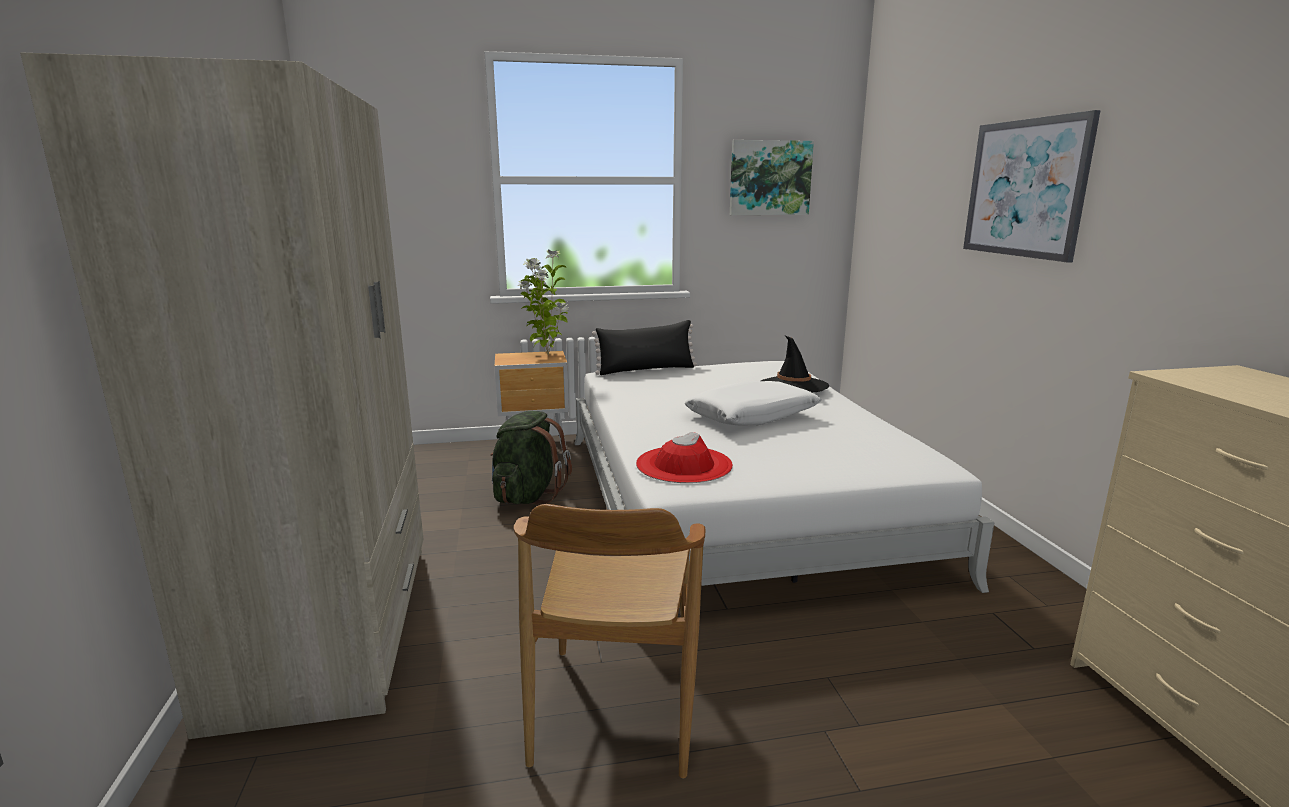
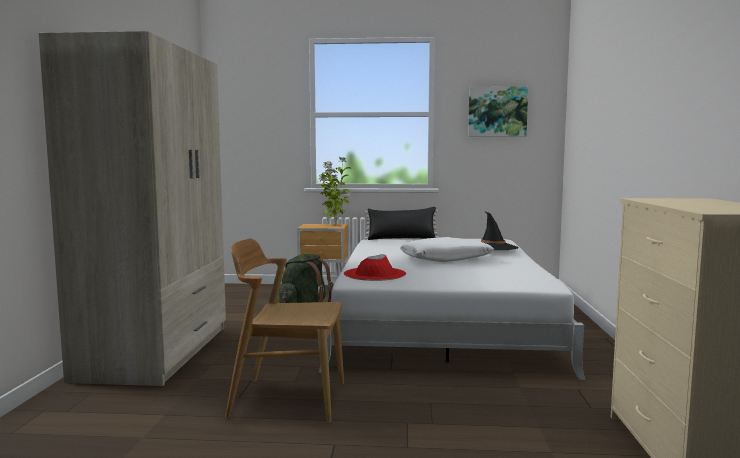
camera: 15 degrees right, 10 degrees down
(615, 708) = (288, 399): brown chair -> brown chair turned 75 degrees clockwise
(1025, 188) = (631, 102): picture -> none

